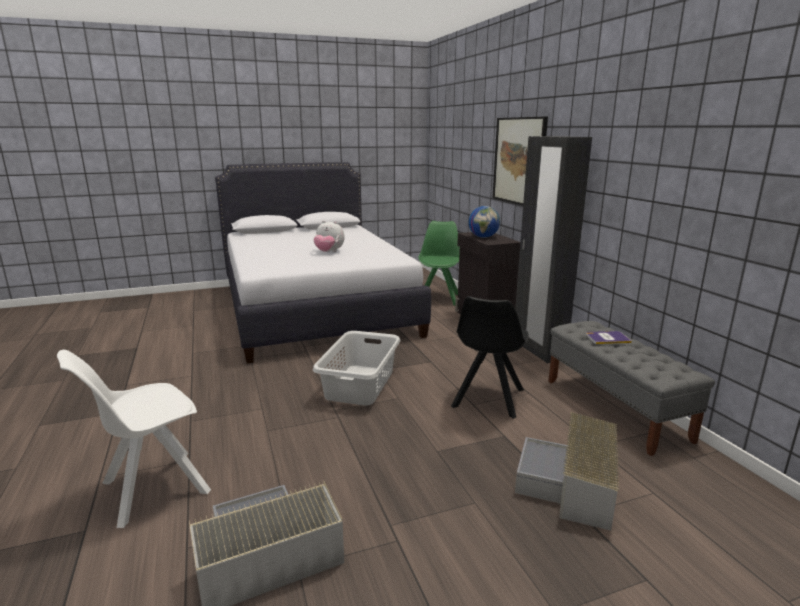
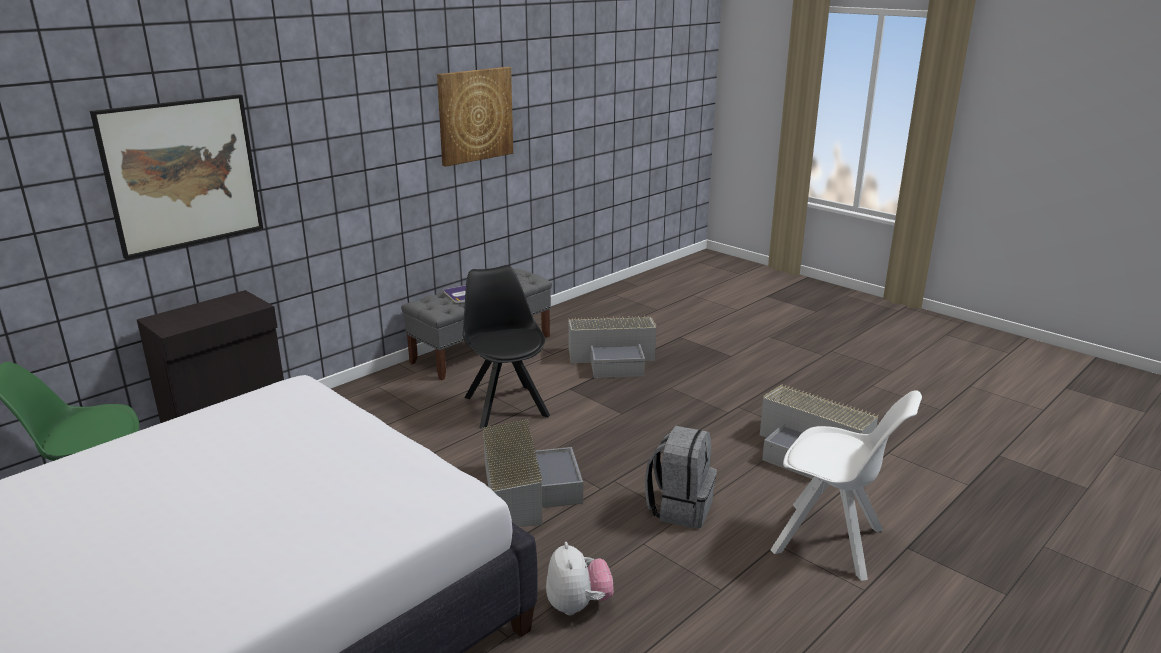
camera: 115 degrees left, 5 degrees up
(277, 434) = (680, 508): none -> grey backpack
(329, 252) = (253, 472): plush toy -> plush toy (578, 605)
(361, 384) = (526, 490): grey laundry basket -> grey storage box
(483, 237) = (207, 315): globe -> none
(487, 399) = (505, 405): black chair -> black chair turned 105 degrees counterclockwise
(538, 350) = (350, 393): black wardrobe -> none
(715, 169) = (475, 115): none -> picture

